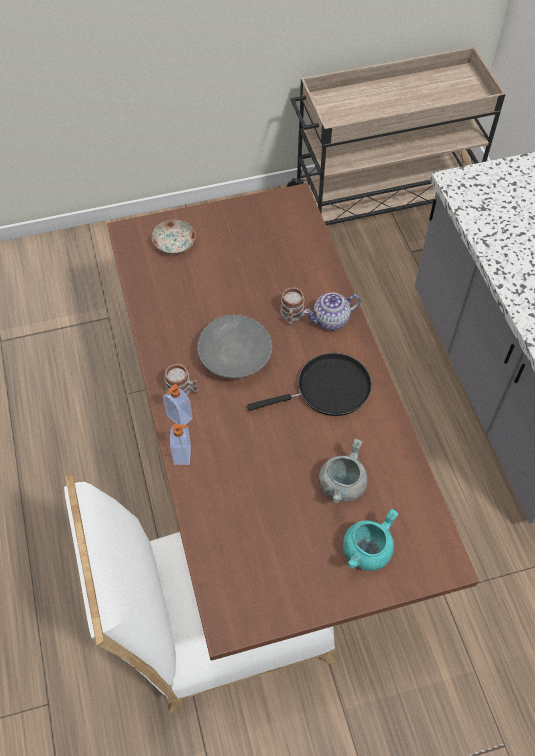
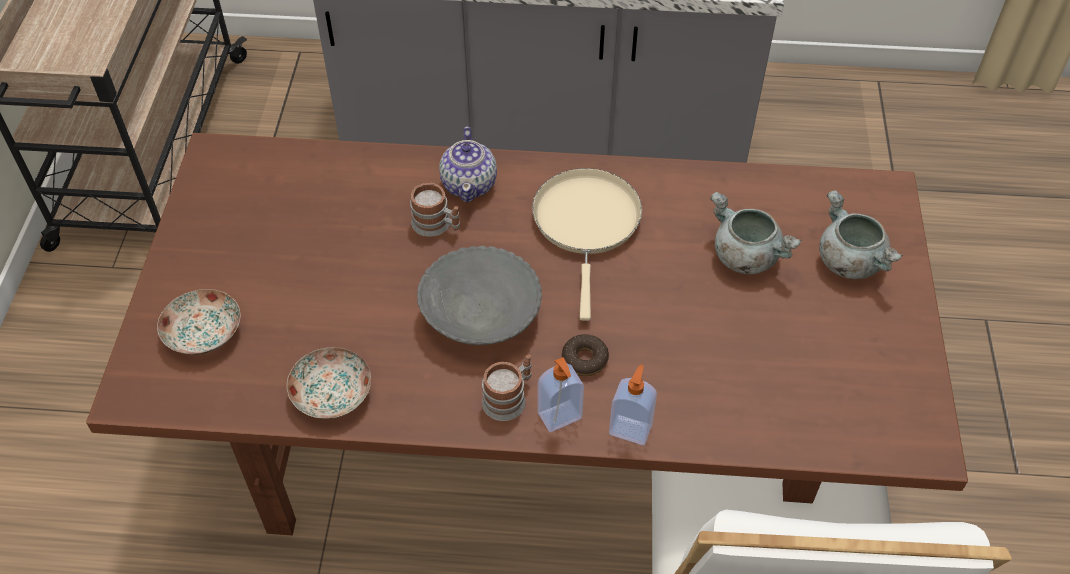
camera: 70 degrees left, 5 degrees down
(157, 310) = (333, 393): none -> plate
(223, 418) = (584, 359): none -> donut
(328, 389) = (586, 224): black frying pan -> beige frying pan
(366, 551) = (849, 261): turquoise cooking pot -> grey cooking pot

